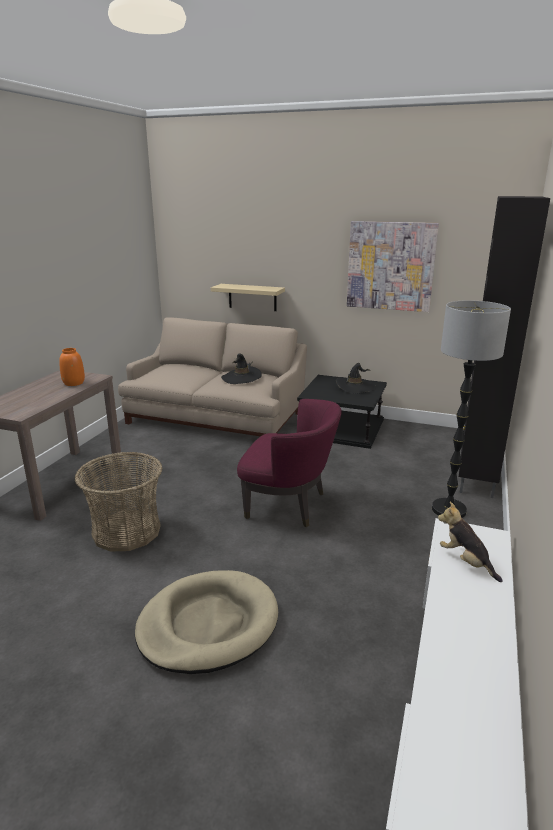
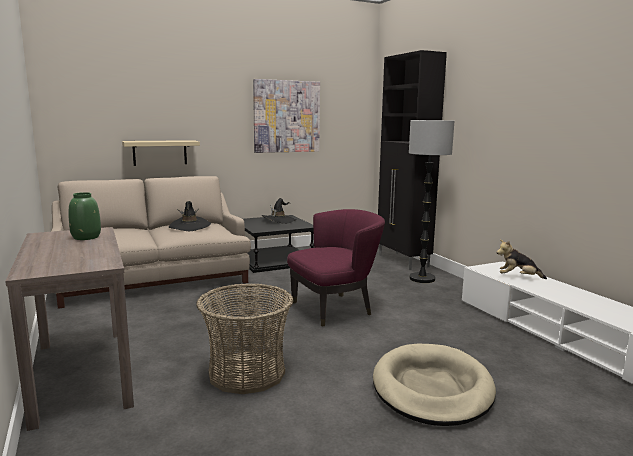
camera: 45 degrees left, 10 degrees down
(74, 383) = (86, 237): orange vase -> green vase

